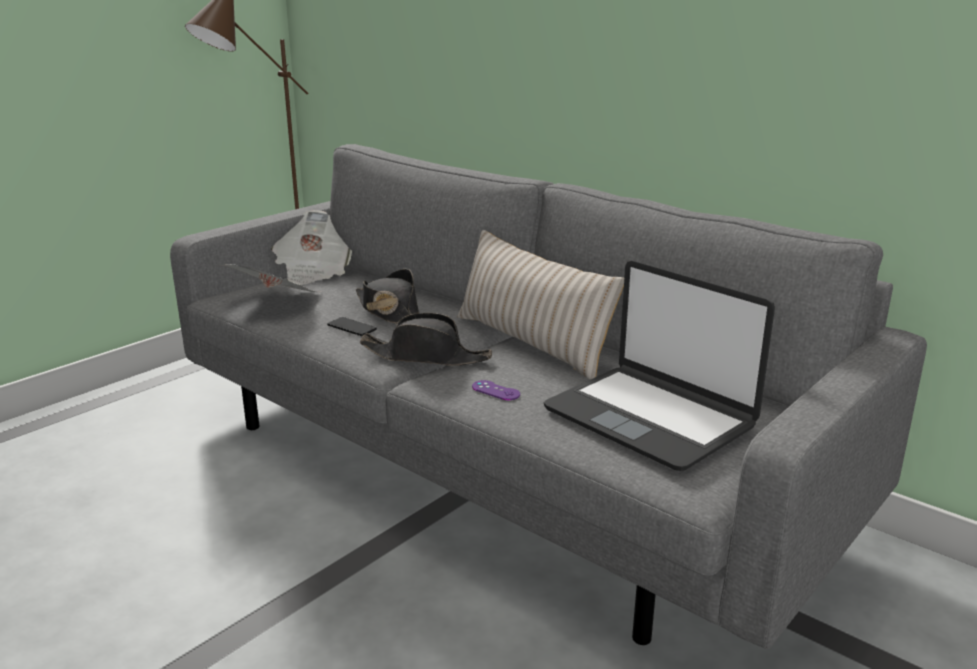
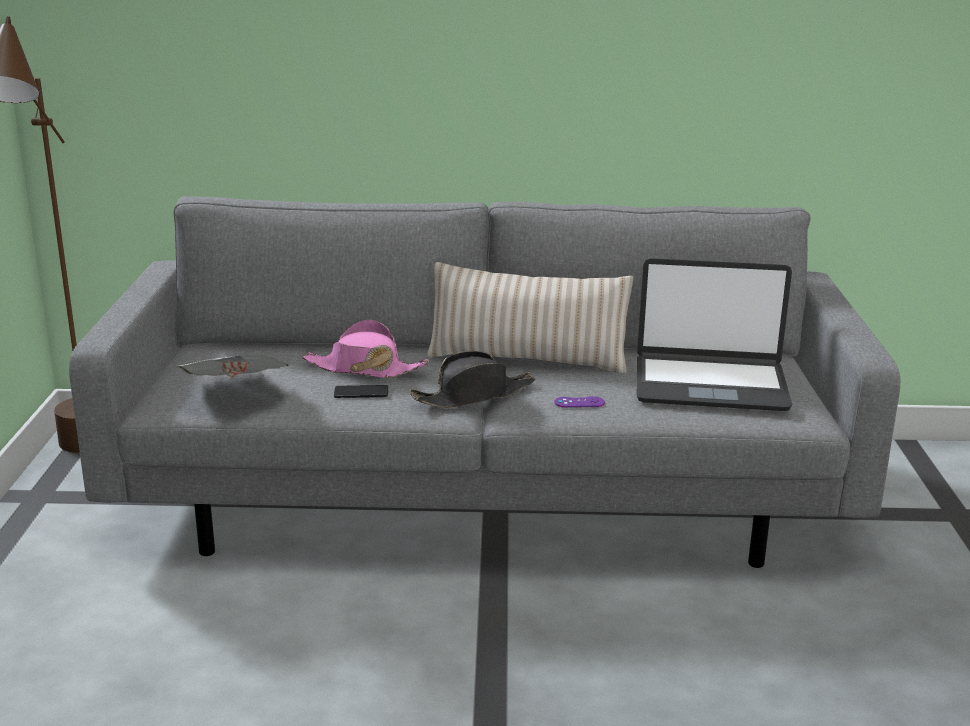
camera: 40 degrees left, 0 degrees up
(314, 270) = (198, 353): newspaper -> none
(390, 311) = (364, 369): black hat -> pink hat

